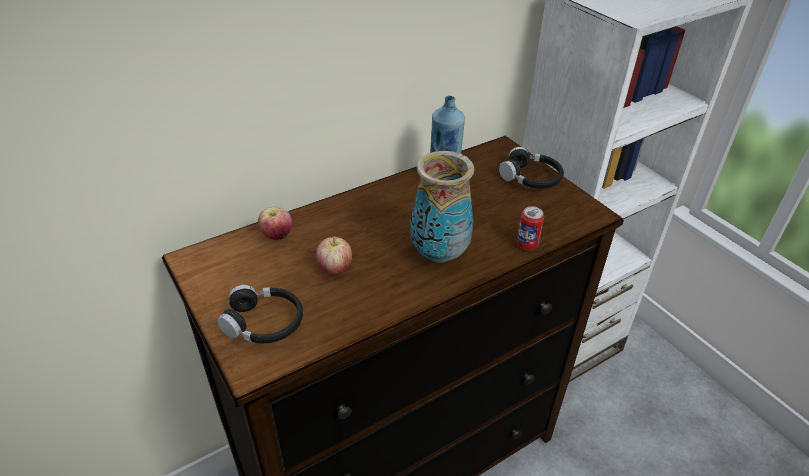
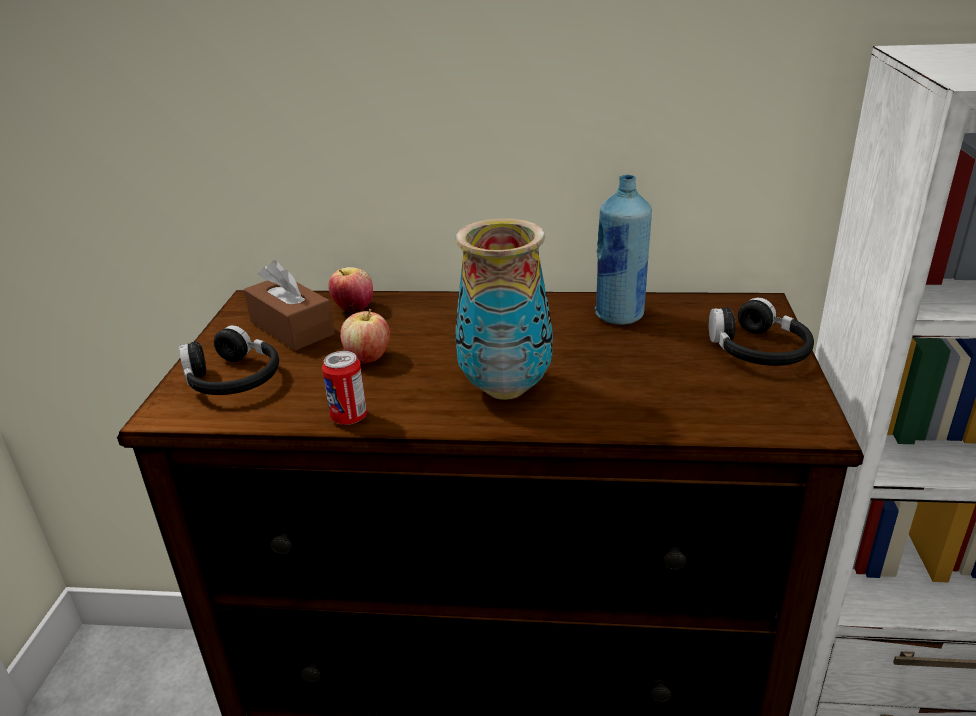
camera: 40 degrees right, 10 degrees down
(253, 268) = (292, 328): none -> brown tissue box
(527, 244) = (643, 423): can -> can (349, 417)

